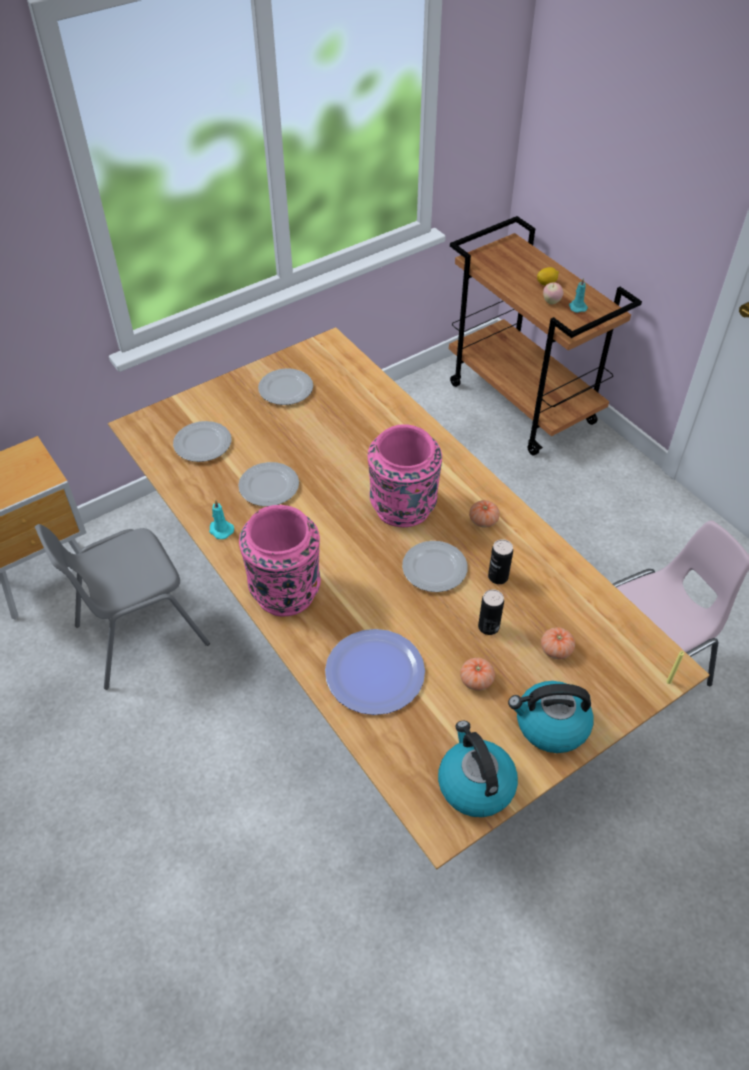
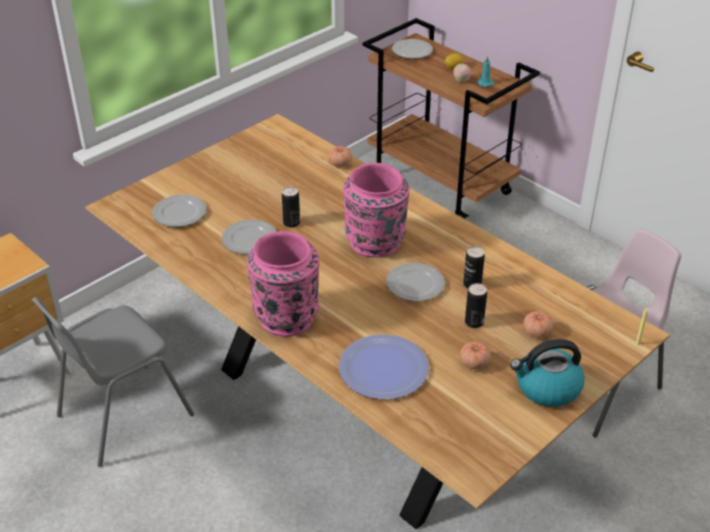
camera: 10 degrees left, 10 degrees down
(220, 530) = (214, 277): turquoise candle -> none
(285, 390) = (245, 165): plate -> plate (412, 51)
(318, 471) = (291, 223): none -> can
(475, 784) = (494, 439): kettle -> none
(483, 521) = (448, 244): tomato -> tomato (340, 163)

